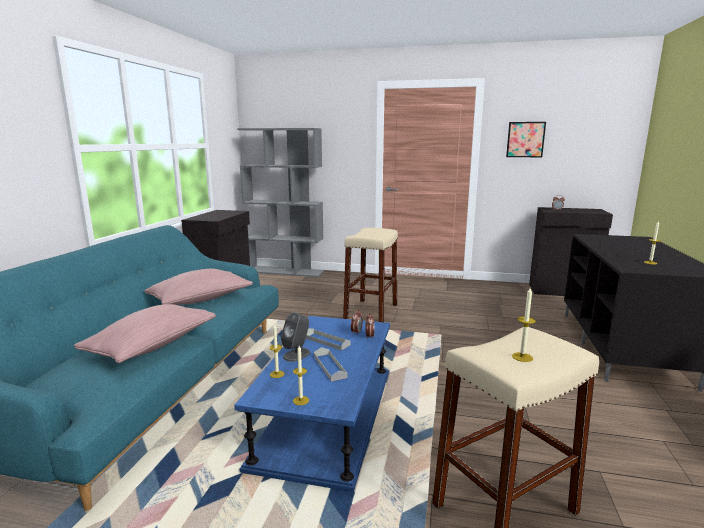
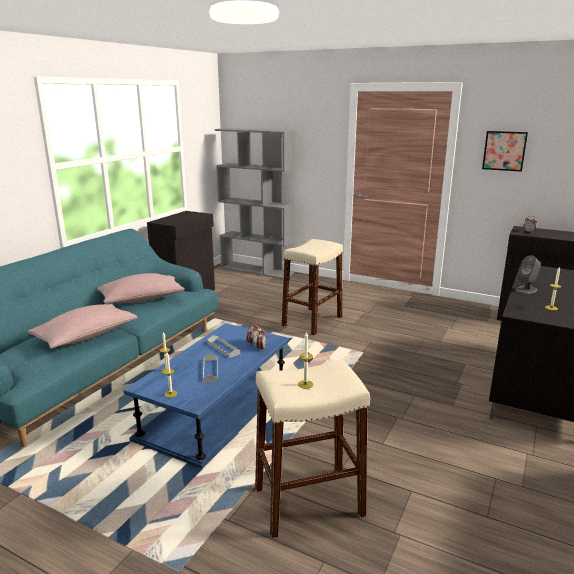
camera: 15 degrees right, 5 degrees up
(297, 354) = (192, 357): grey speaker -> grey speaker (526, 290)

